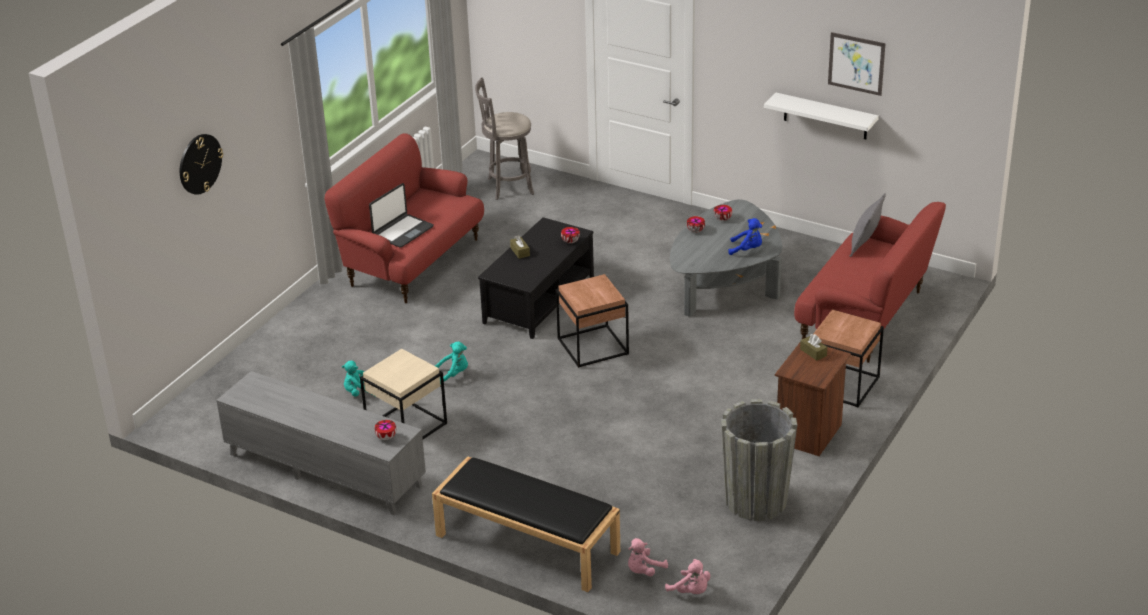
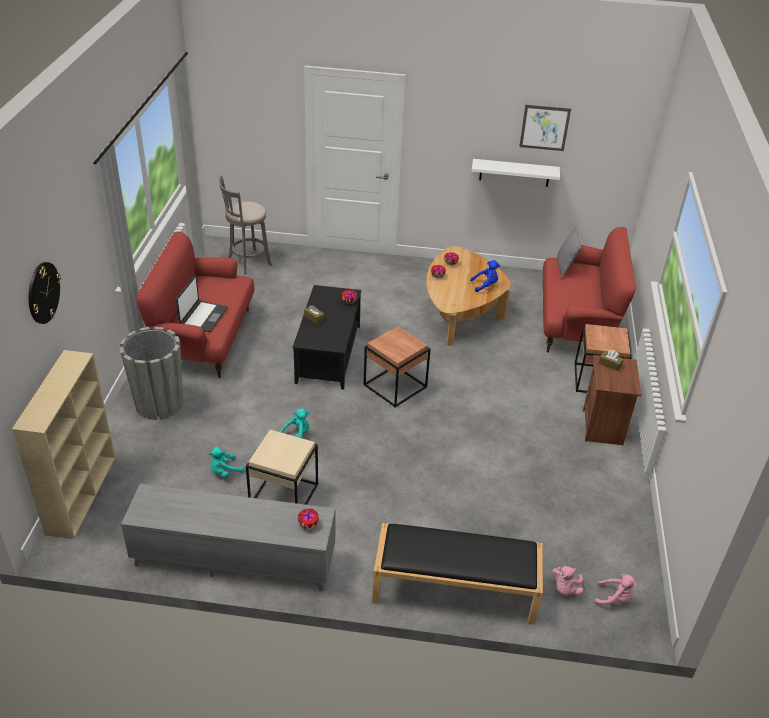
camera: 25 degrees left, 5 degrees up
(213, 383) = (81, 493): none -> beige bookcase
(725, 283) = (460, 313): grey coffee table -> brown coffee table
(756, 500) = (605, 497): grey planter -> grey planter (159, 404)

